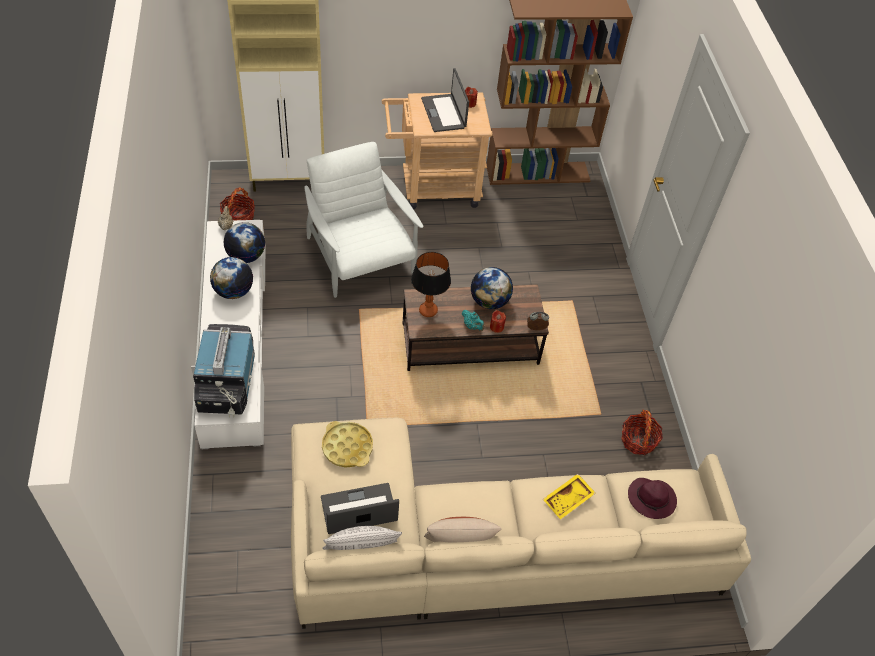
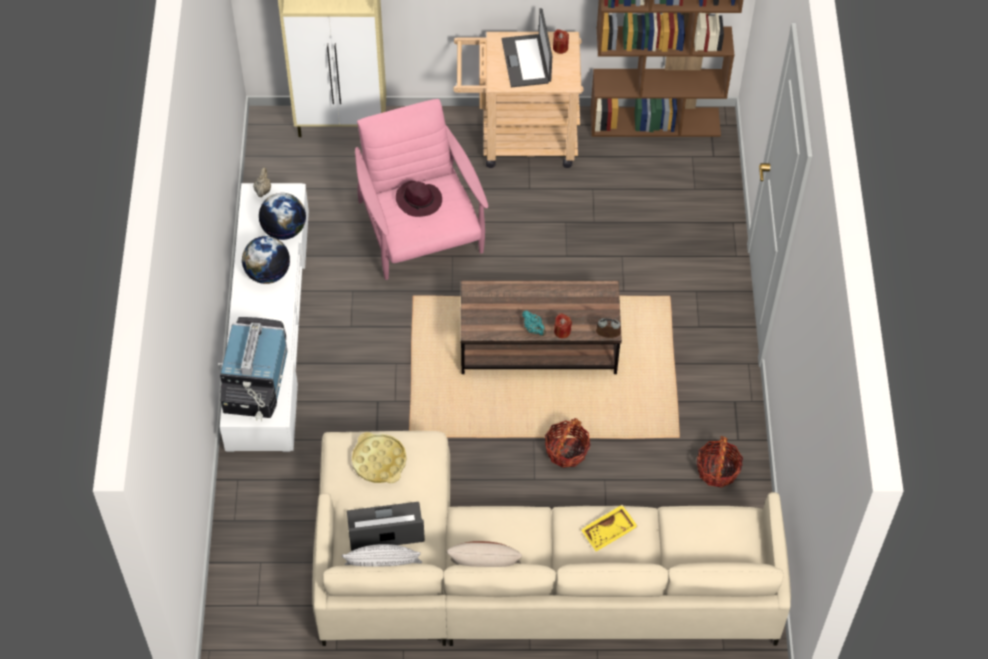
camera: 10 degrees right, 5 degrees up
(238, 217) = (279, 171): basket -> basket (566, 451)
(360, 258) = (420, 231): white armchair -> pink armchair
(428, 311) = (485, 308): table lamp -> none
(489, 301) = (558, 300): globe -> none
(652, 499) = (701, 537): purple hat -> purple hat (419, 201)

